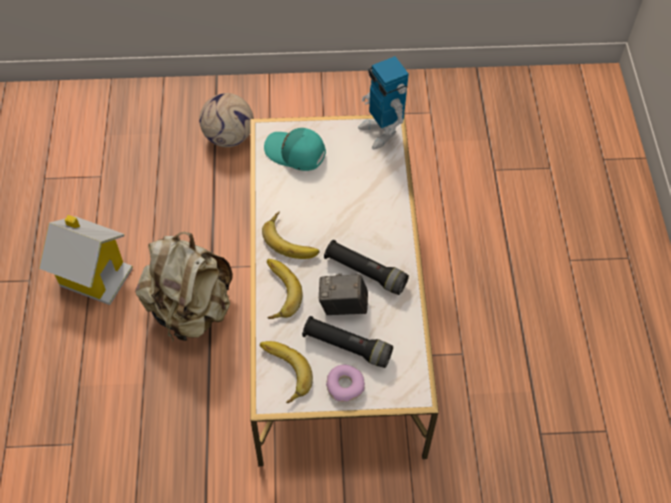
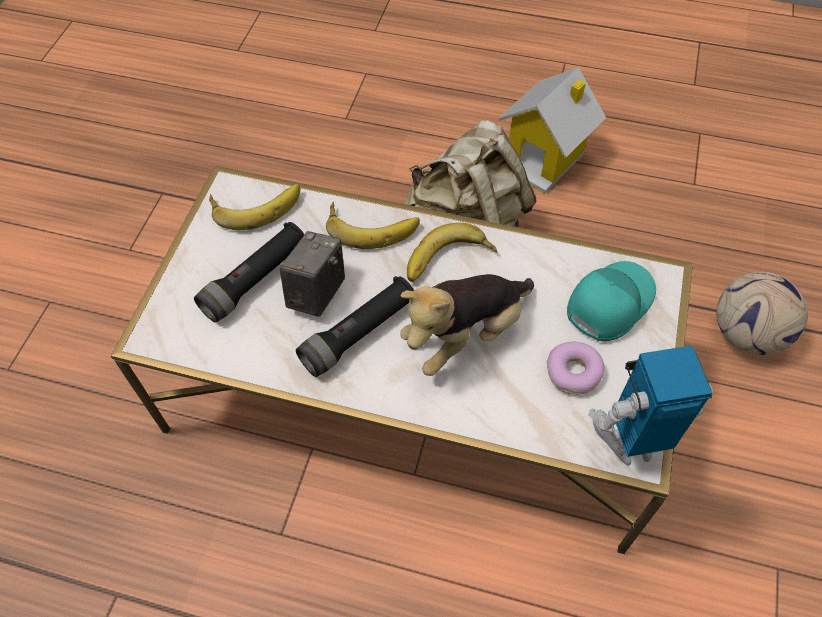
camera: 110 degrees right, 0 degrees up
(344, 217) = (465, 335): none -> plush toy
(345, 385) = (203, 263): donut -> donut (573, 372)

